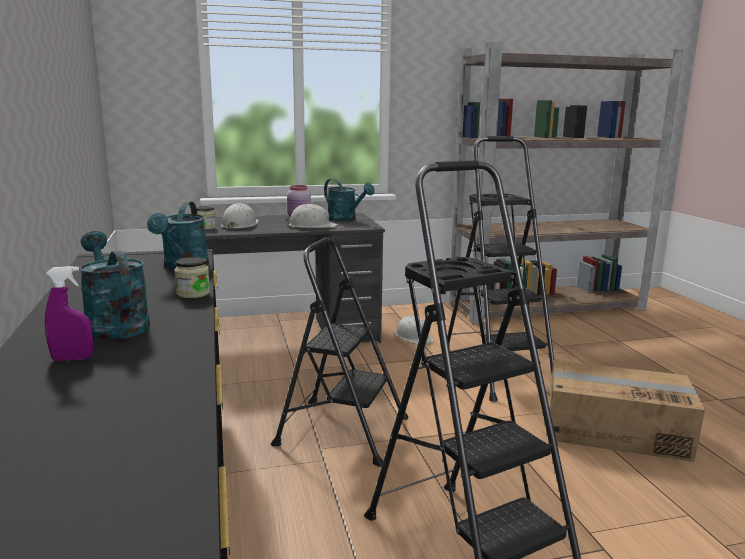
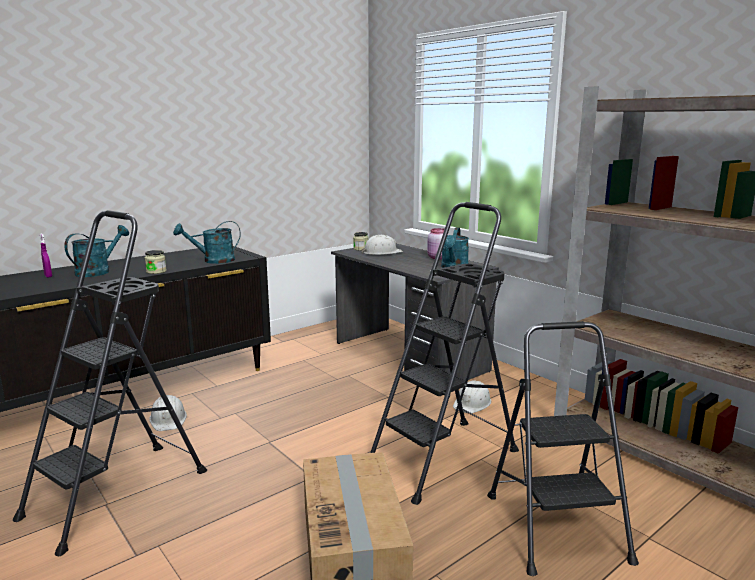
camera: 65 degrees right, 0 degrees up
(311, 226) = (410, 265): white hard hat -> white hard hat (168, 419)
(338, 429) = (266, 412): black step ladder -> black step ladder (555, 523)

